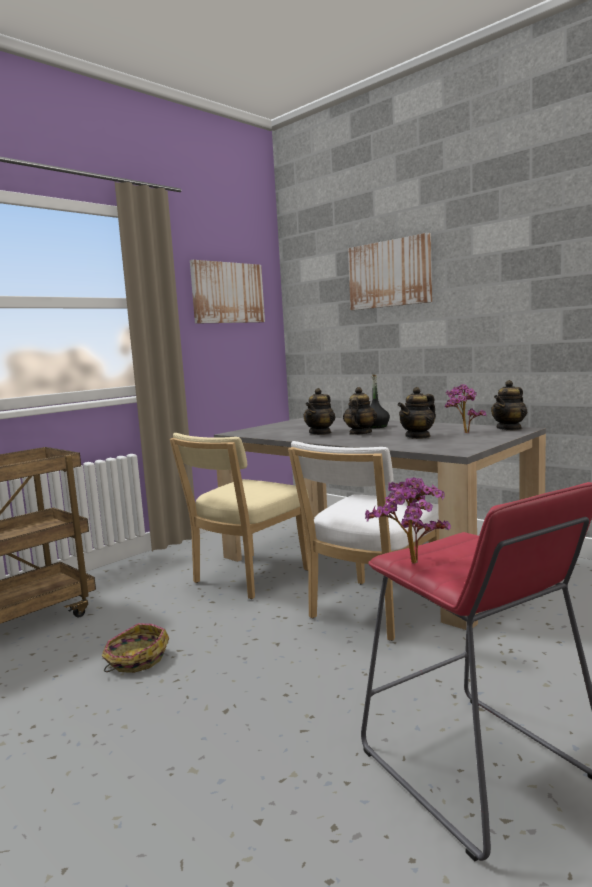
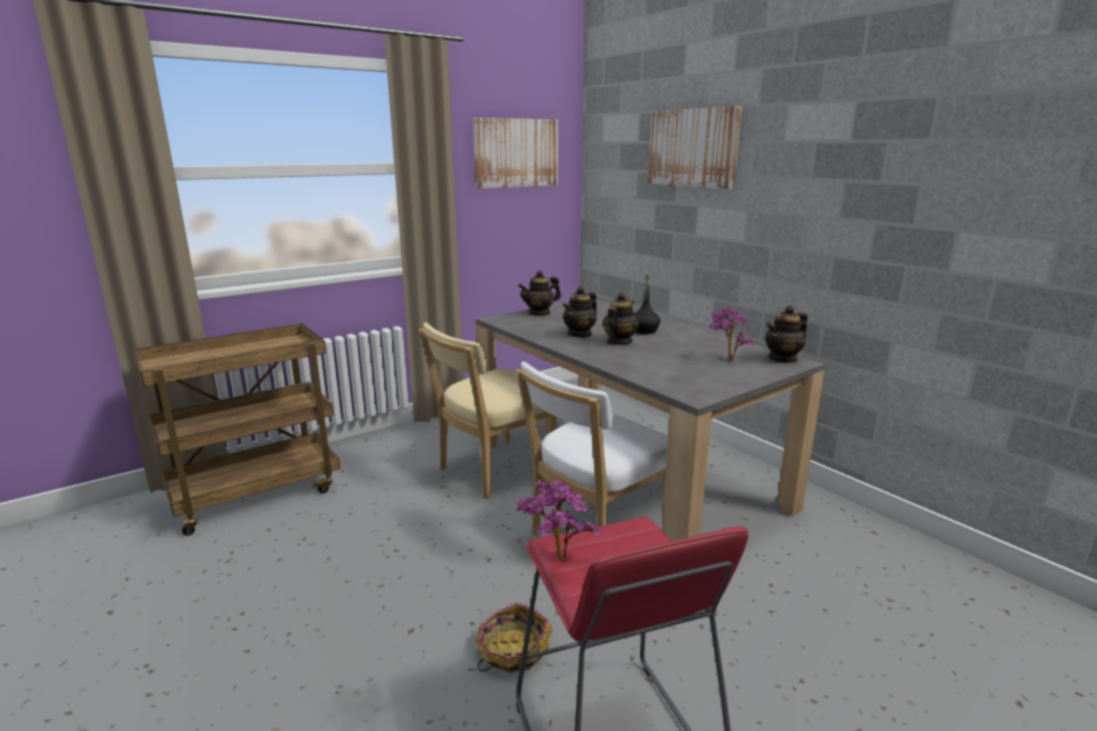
camera: 10 degrees right, 10 degrees up
(135, 660) = (354, 554): basket -> basket (512, 650)
(418, 436) = (674, 358): teapot -> teapot (540, 313)

